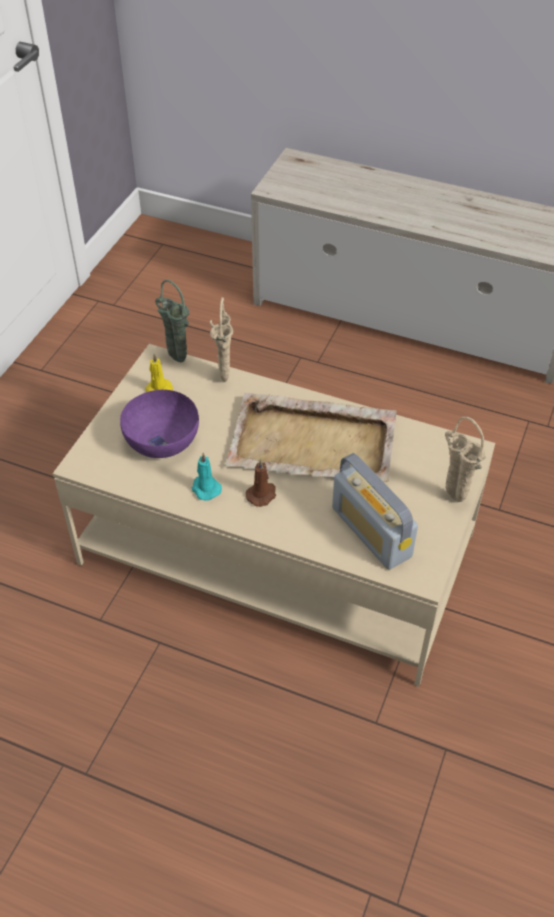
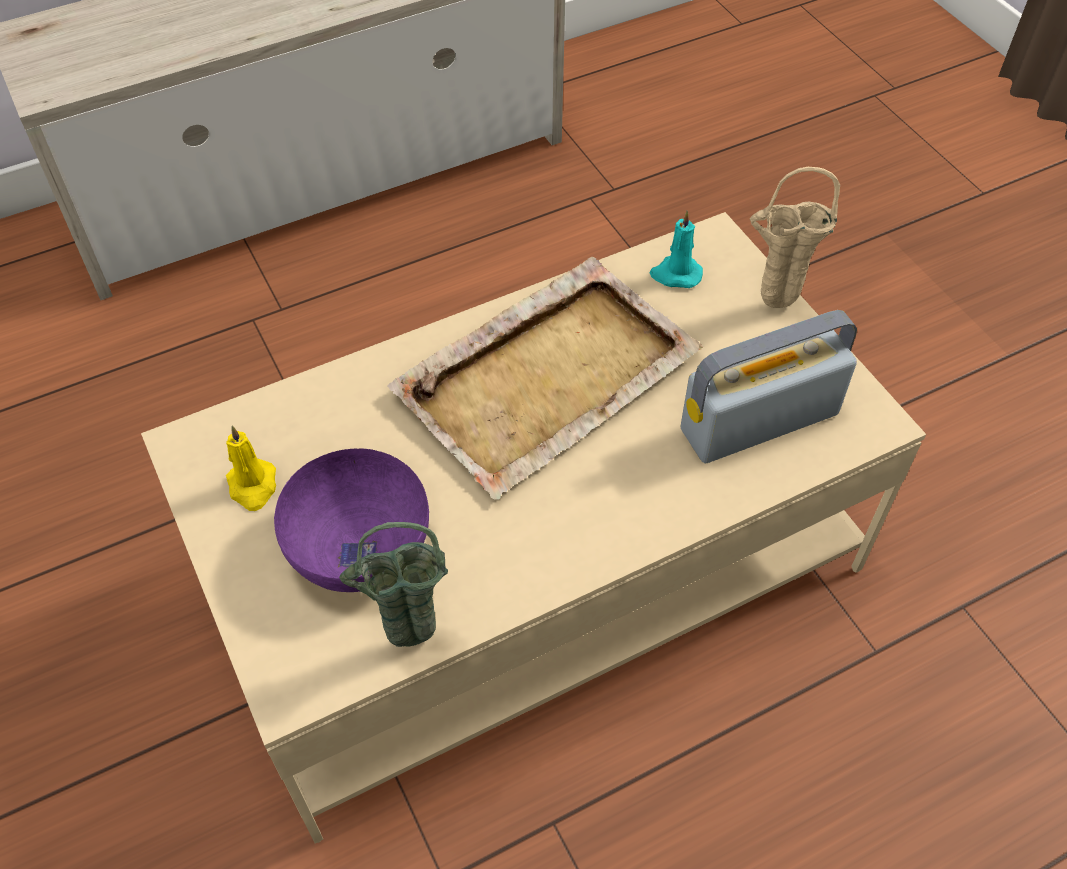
camera: 50 degrees left, 5 degrees up
(175, 359) = (214, 422): green vase -> green vase (407, 643)
(205, 488) = (507, 554): turquoise candle -> turquoise candle (675, 274)
(224, 376) = (317, 389): beige vase -> none
(262, 494) = (584, 494): brown candle -> none
(371, 532) = (759, 422): radio -> radio turned 150 degrees clockwise

